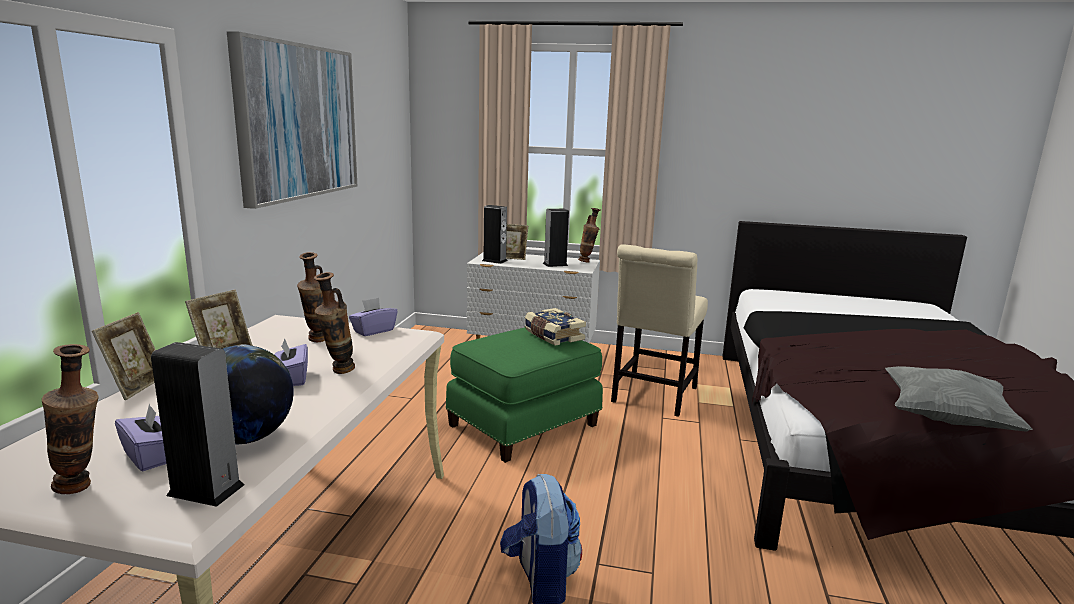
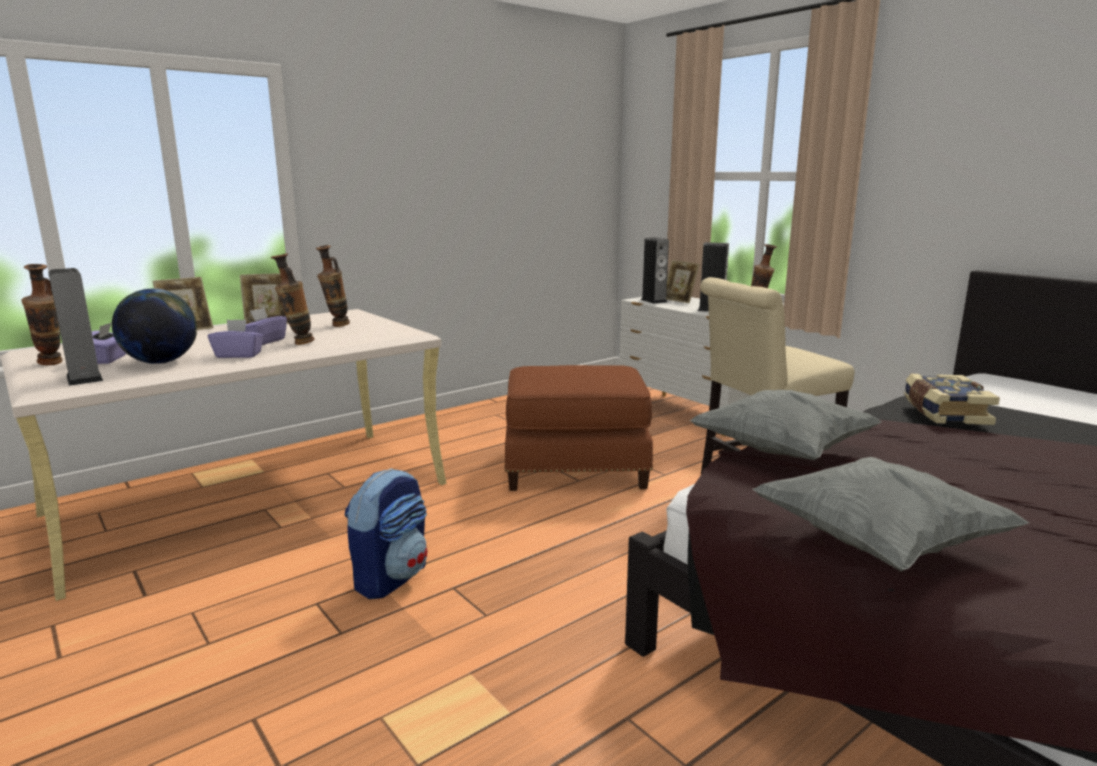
camera: 40 degrees right, 0 degrees up
(297, 121) = (431, 144): picture -> none
(373, 331) = (389, 326): purple tissue box -> purple tissue box (239, 355)
(524, 426) = (575, 469): green ottoman -> brown ottoman
(553, 336) = (609, 374): book -> book (943, 413)
(802, 373) = (781, 451): none -> grey pillow

